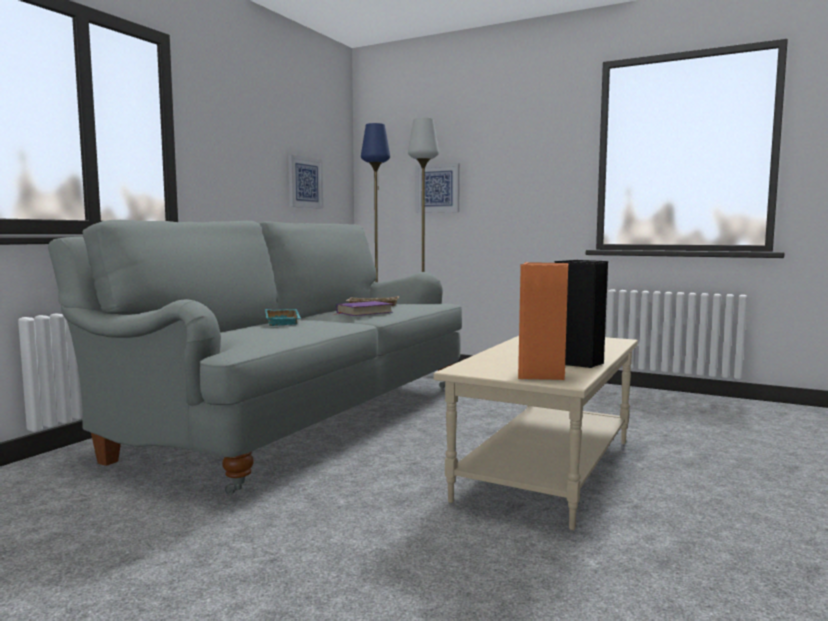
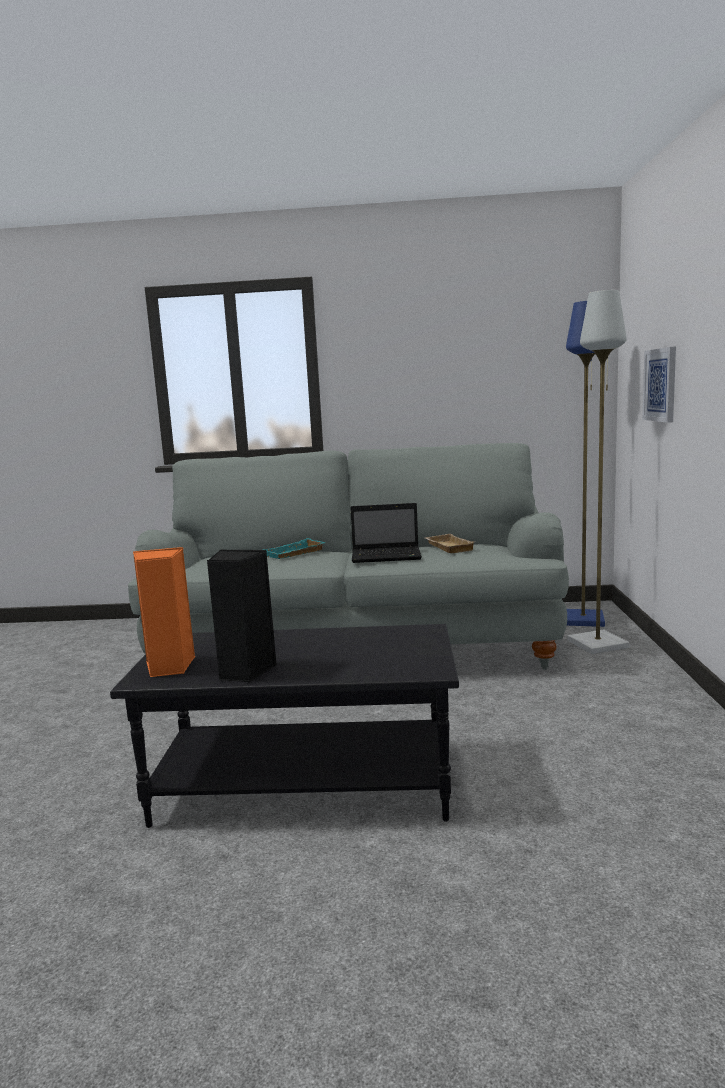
camera: 65 degrees right, 5 degrees up
(304, 182) = (508, 387): picture -> none
(364, 312) = (388, 556): purple book -> laptop
(545, 468) = (306, 784): beige coffee table -> black coffee table

